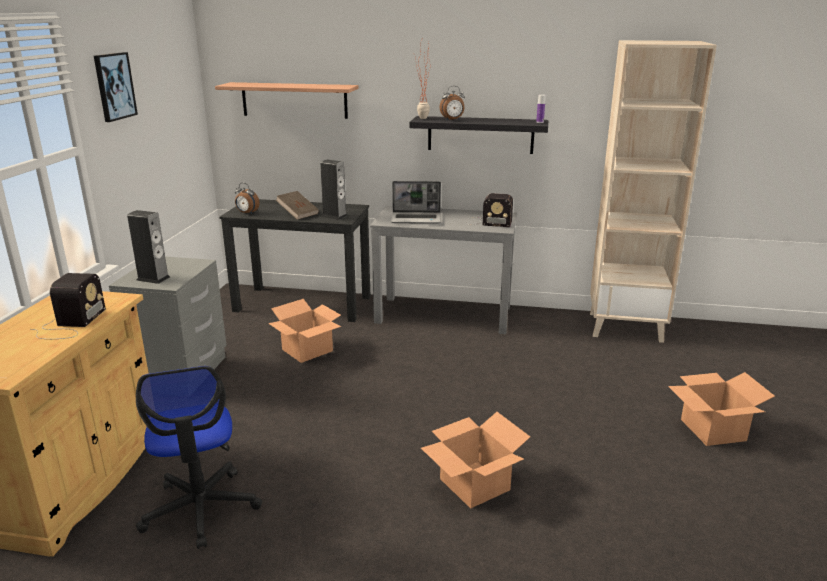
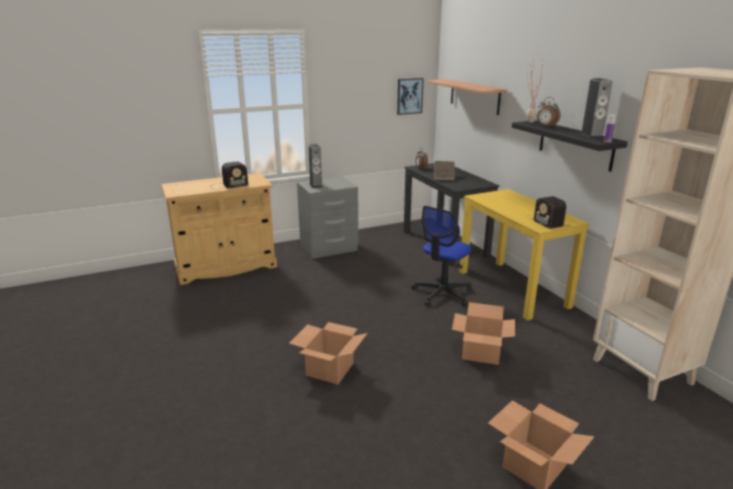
camera: 55 degrees right, 0 degrees up
(114, 86) = (344, 73): picture -> picture (409, 96)
(201, 508) = (234, 300): office chair -> office chair (442, 294)
(307, 350) = (397, 266): cardboard box -> cardboard box (481, 352)
(334, 216) = (459, 184): speaker -> speaker (591, 136)
(416, 219) = (501, 202): laptop -> none
(444, 314) = (512, 288): grey desk -> yellow desk

